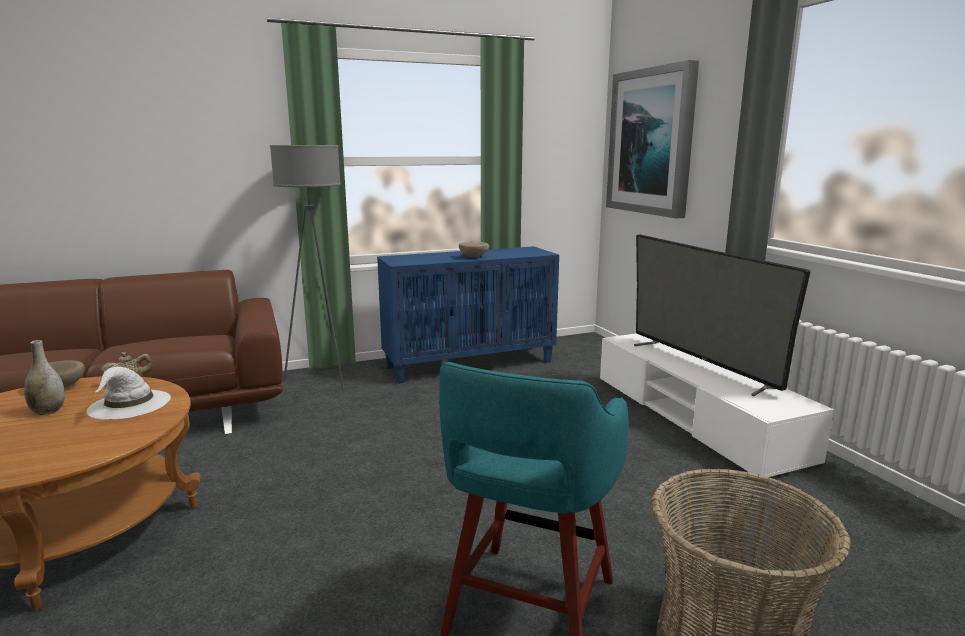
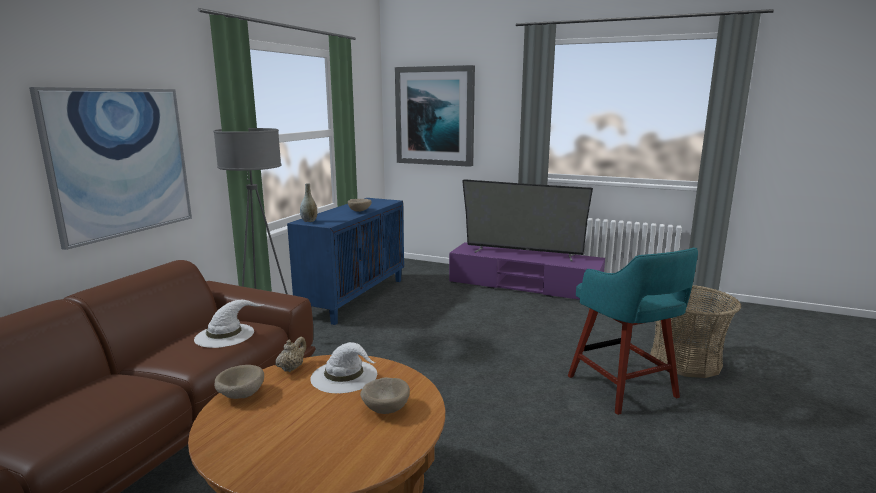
camera: 45 degrees left, 0 degrees up
(48, 411) = (297, 407): grey vase -> grey vase (309, 221)
(68, 442) = (386, 408): none -> beige bowl
(177, 343) = (225, 335): none -> white hat
(179, 170) = (120, 162): none -> picture
(694, 417) = (524, 286): white tv stand -> purple tv stand

